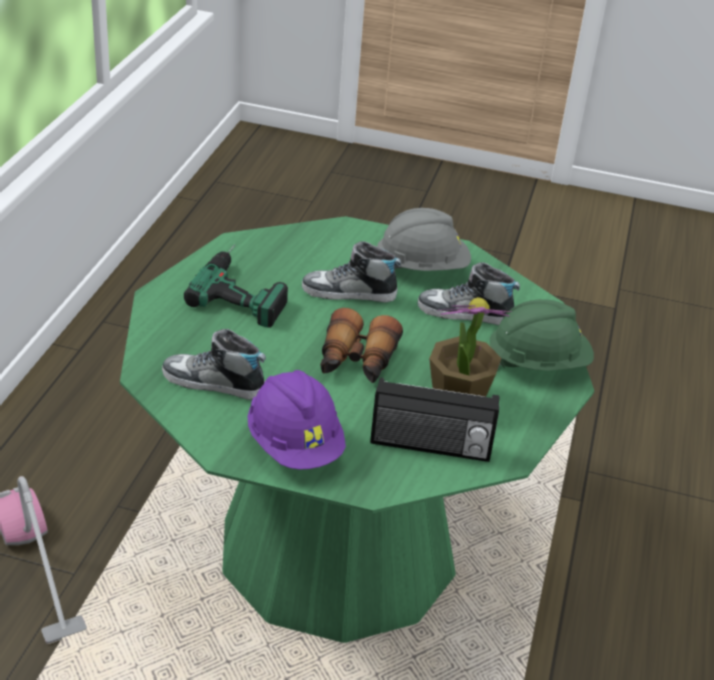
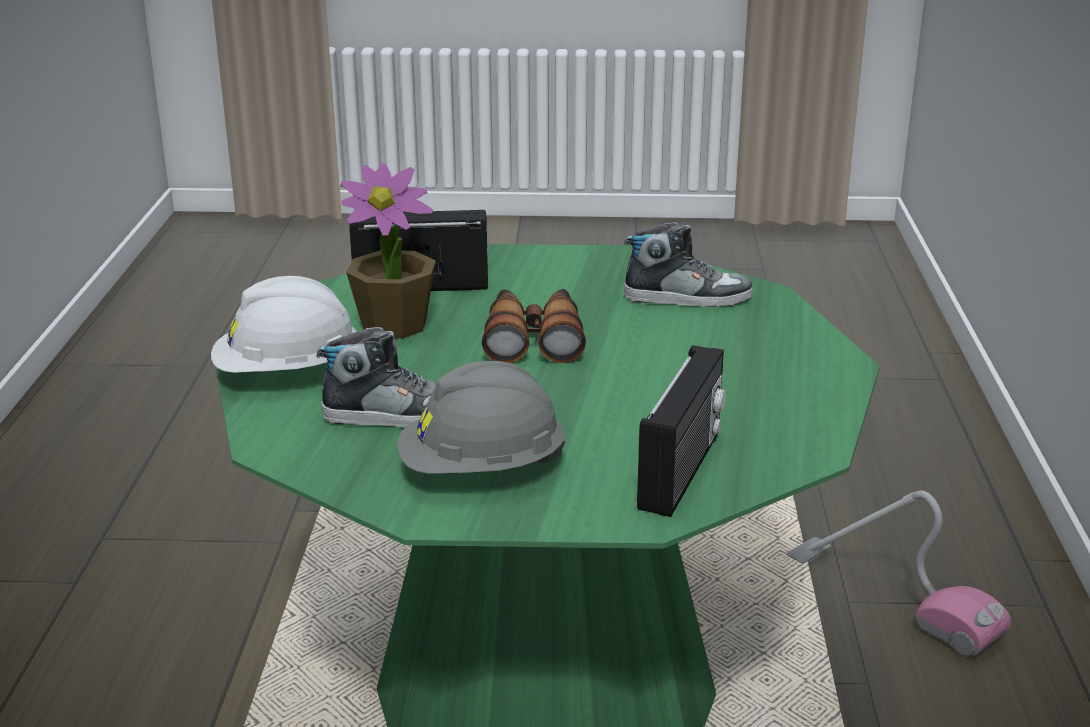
camera: 170 degrees right, 10 degrees down
(246, 288) = (736, 392): power drill -> none
(295, 445) = (564, 268): purple hard hat -> none
(313, 246) = (683, 470): none -> radio
(349, 293) = (584, 412): shoe -> none
(538, 363) = (288, 373): green hard hat -> white hard hat

